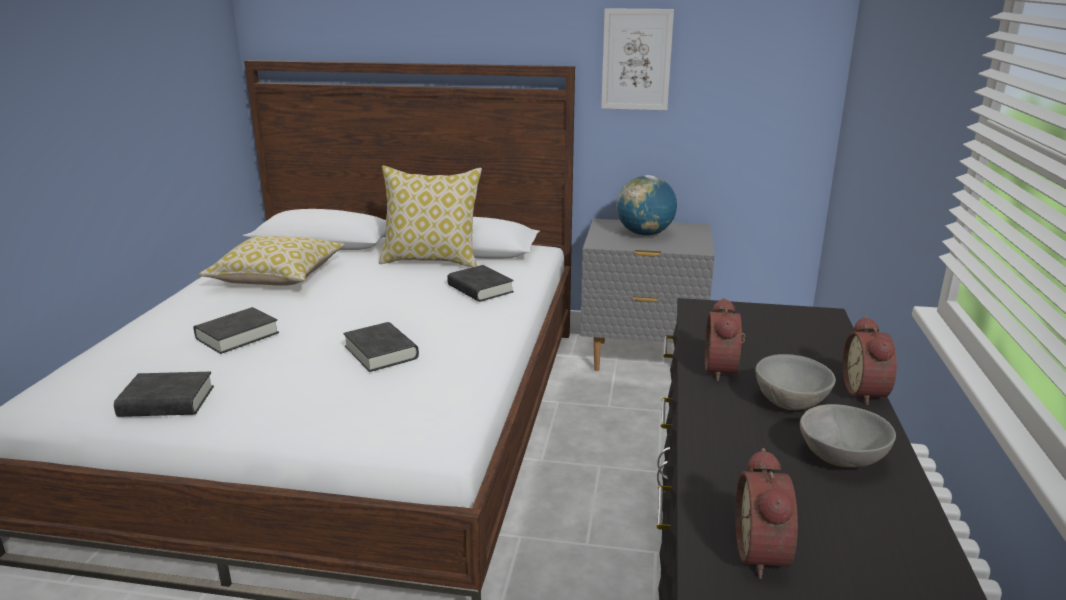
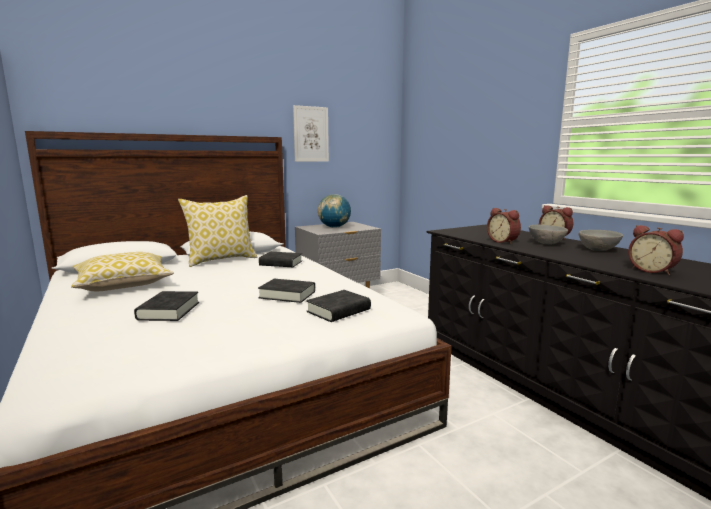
camera: 40 degrees left, 10 degrees down
(167, 402) = (190, 352): black book -> black book (338, 311)

